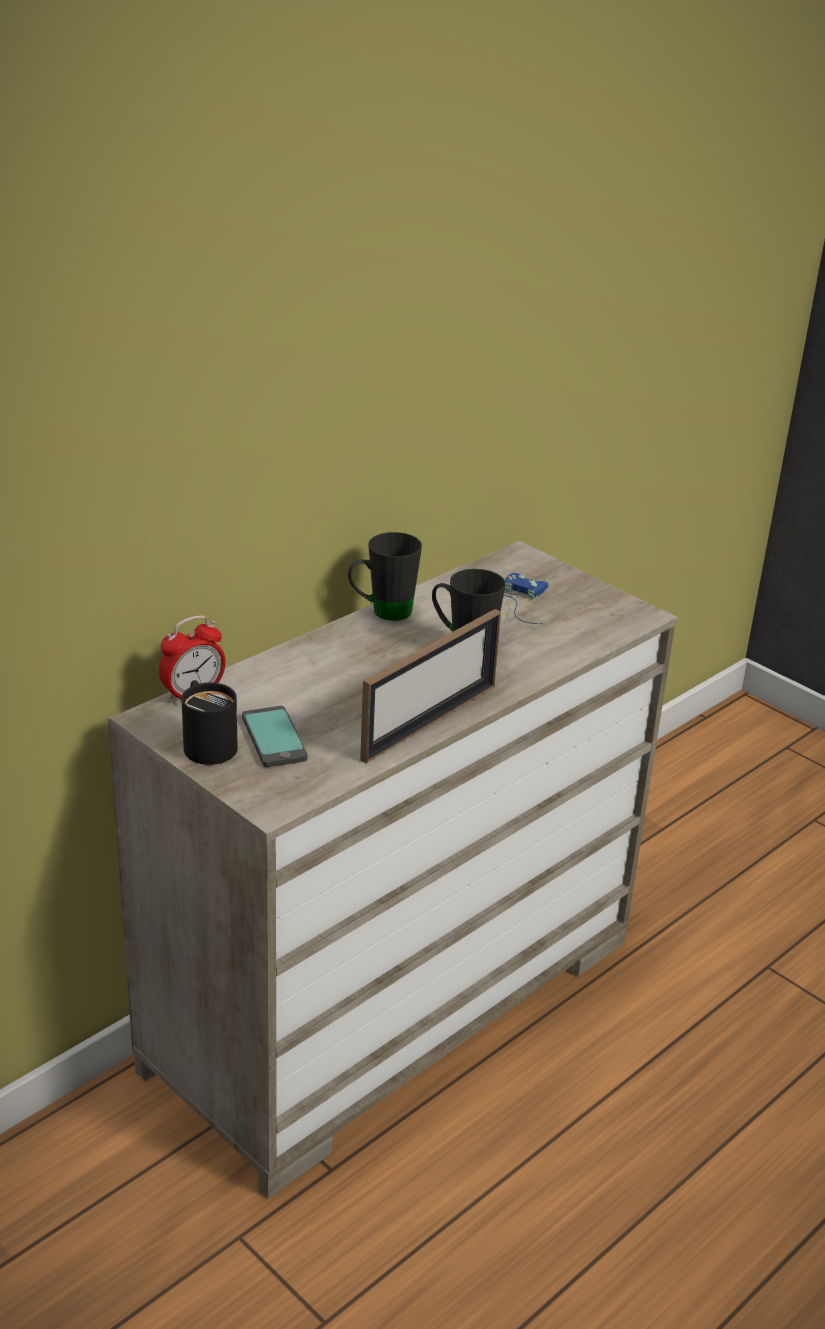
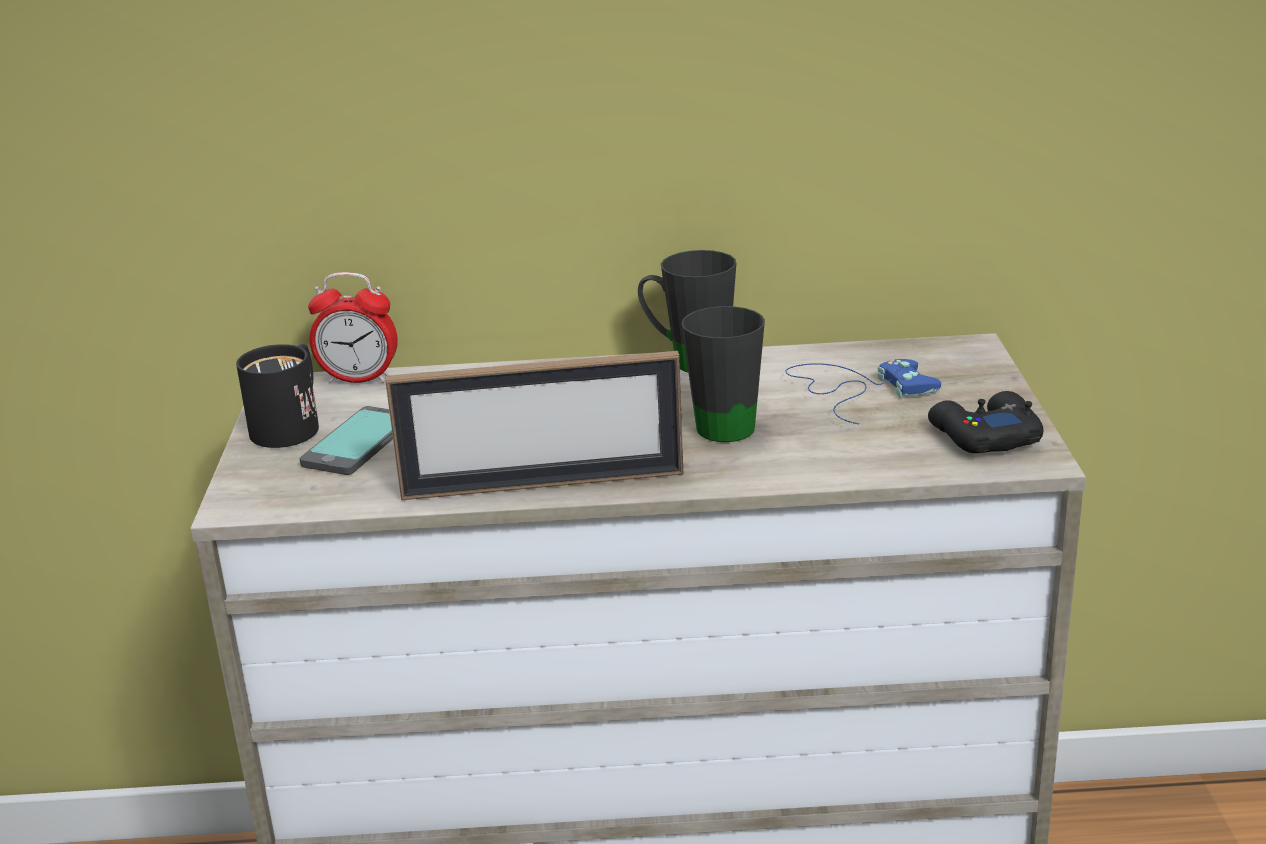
camera: 45 degrees right, 5 degrees down
(604, 609) = (983, 435): none -> black game controller

